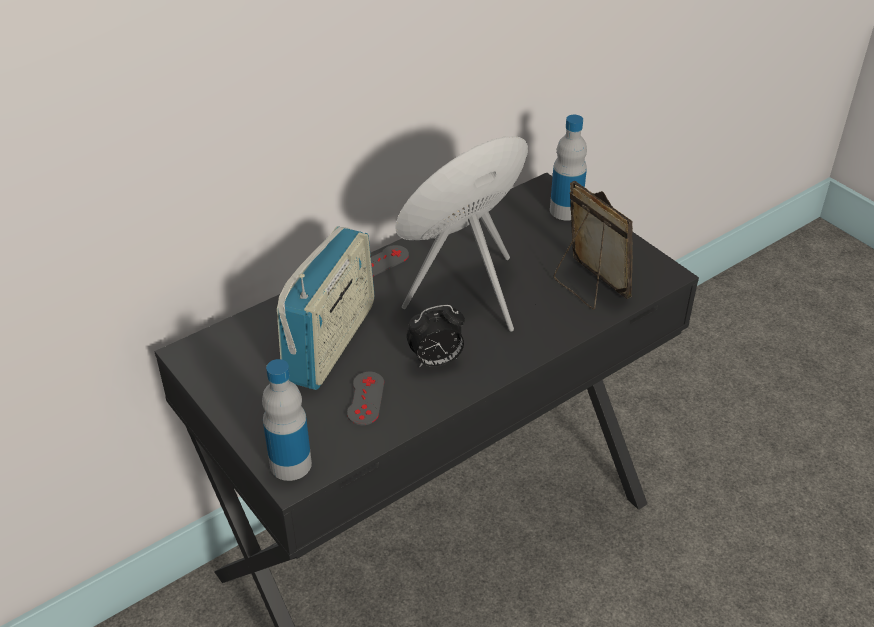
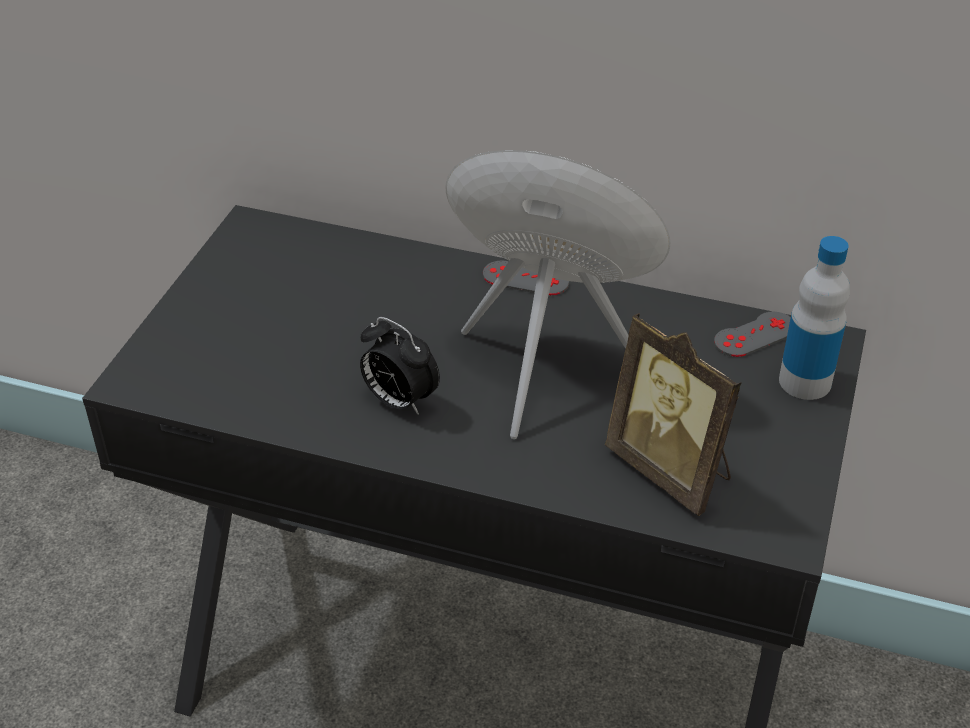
camera: 55 degrees right, 0 degrees up
(290, 464) = (148, 371): bottle -> none
(330, 342) = (355, 308): radio -> none
(365, 398) = (290, 376): grey game controller -> grey game controller (755, 335)
(588, 286) = (672, 470): picture frame -> picture frame turned 120 degrees clockwise

